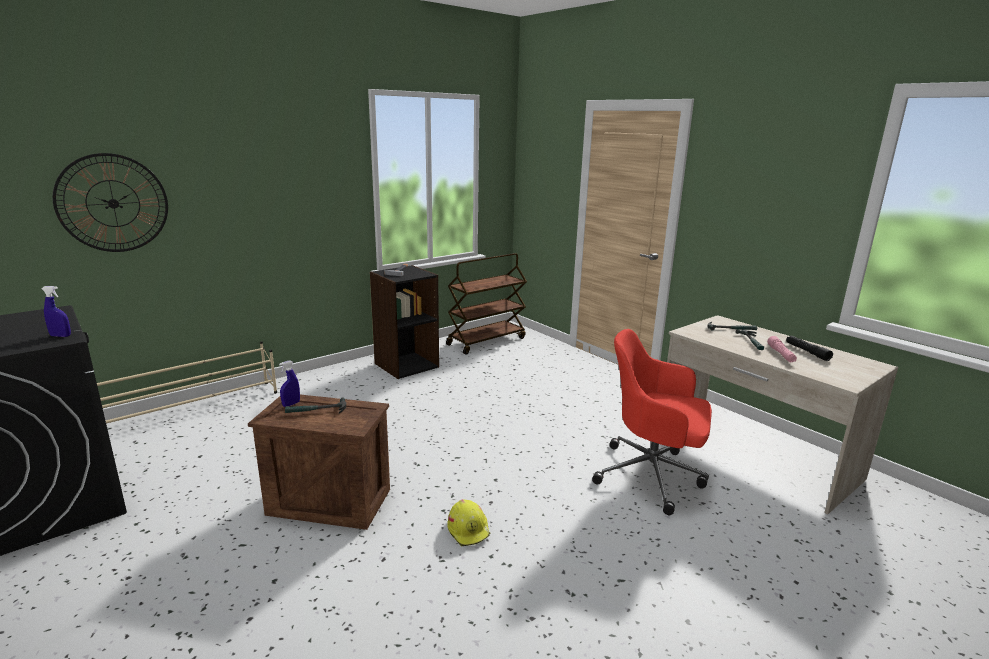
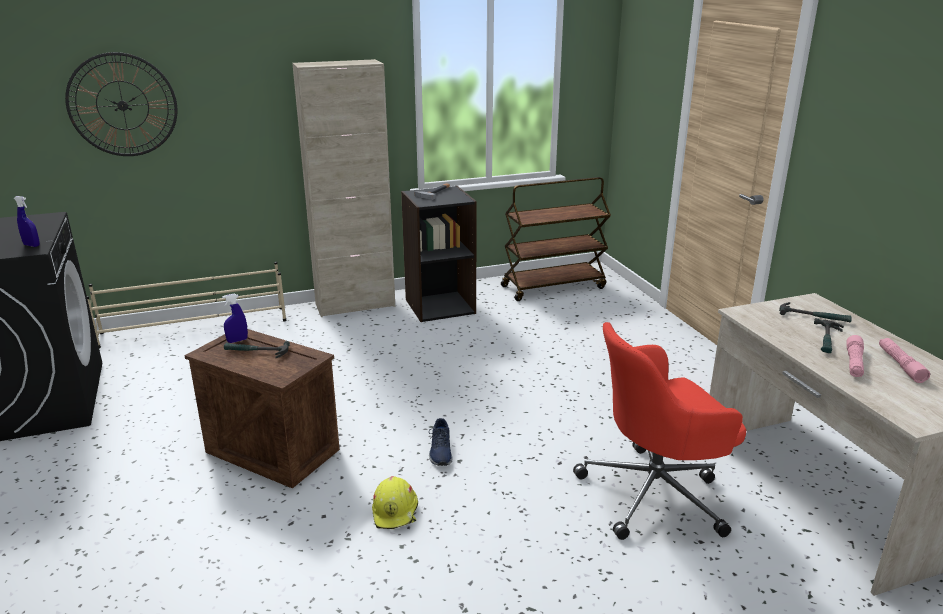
camera: 20 degrees right, 5 degrees up
(333, 373) = (355, 305): none -> beige cabinet
(476, 475) = (440, 451): none -> blue shoe
(652, 476) = (655, 493): red office chair -> red office chair turned 60 degrees counterclockwise
(807, 352) = (900, 365): black flashlight -> pink flashlight

